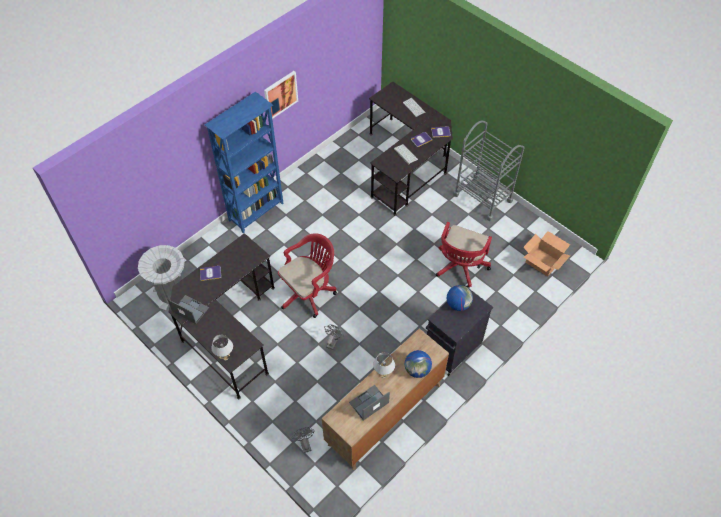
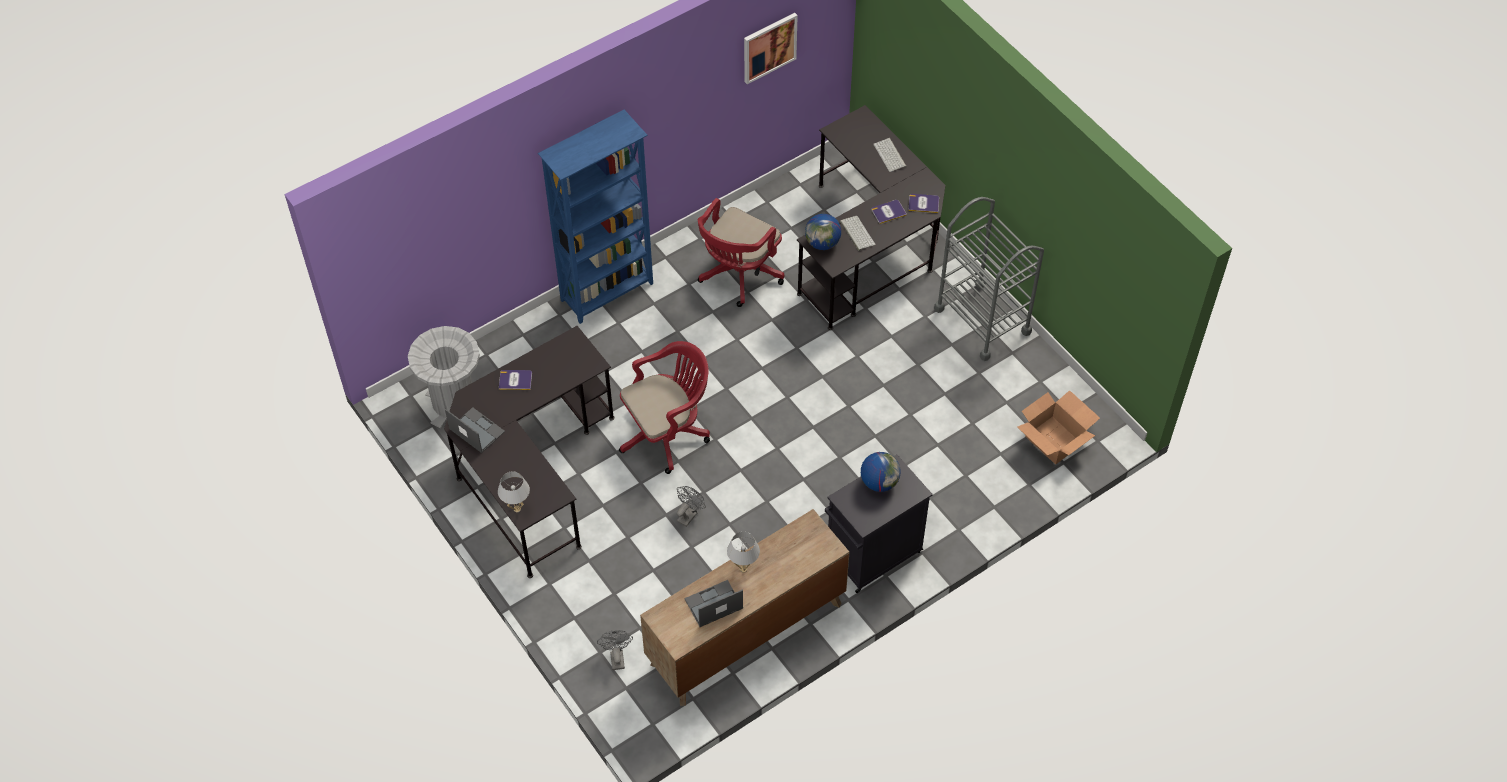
camera: 10 degrees right, 0 degrees up
(280, 95) = (666, 115): picture -> picture (769, 47)
(417, 370) = (795, 569): globe -> globe (822, 243)
(460, 268) = (916, 430): red office chair -> red office chair (738, 276)

